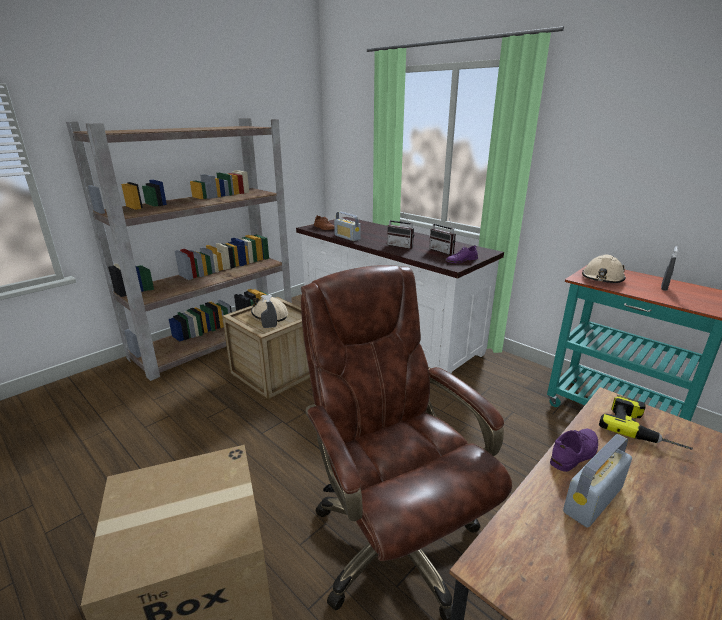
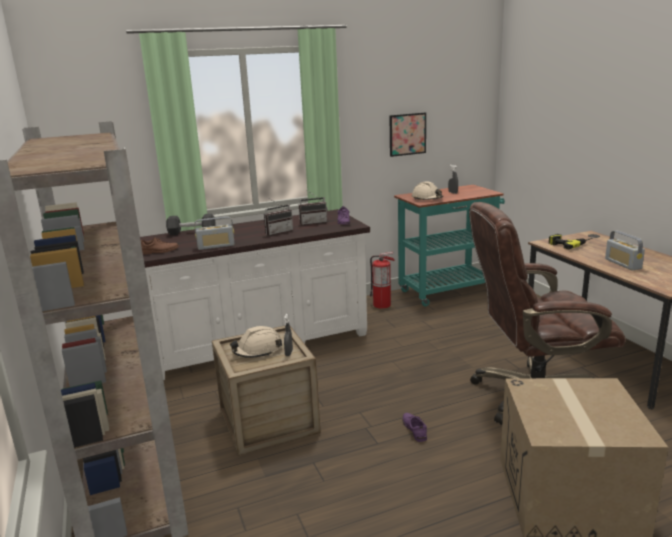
camera: 65 degrees left, 5 degrees down
(374, 226) = (192, 232): none -> black dumbbell
(522, 376) = (382, 305): none -> fire extinguisher
(574, 453) = (588, 259): purple shoe -> purple shoe (414, 429)
(639, 187) = (407, 134): none -> picture

